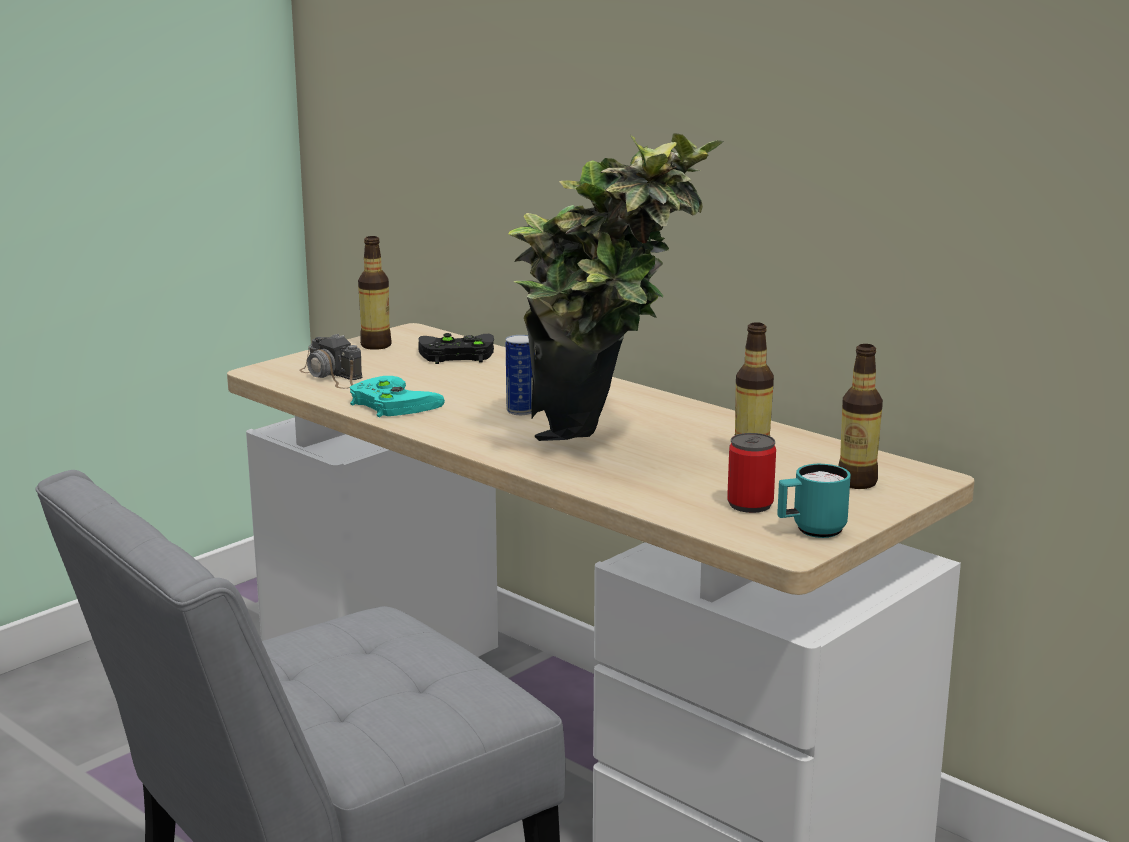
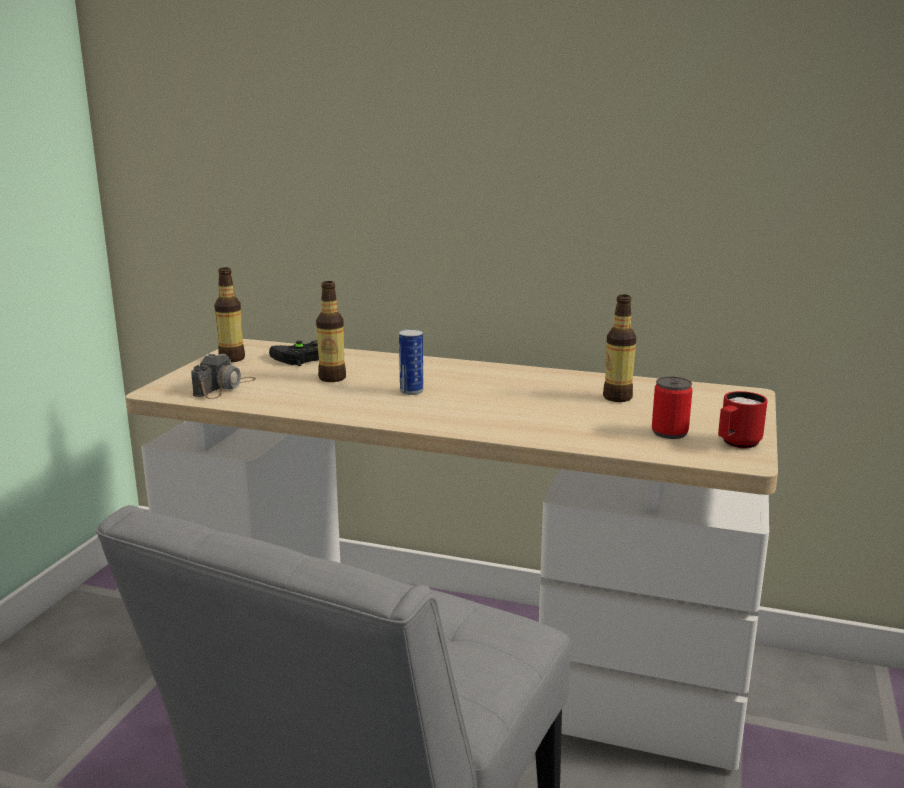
camera: 25 degrees left, 0 degrees up
(332, 376) = (224, 387): camera -> camera turned 90 degrees counterclockwise
(389, 403) = (300, 401): turquoise game controller -> none
(609, 451) = (517, 410): potted plant -> none
(811, 531) = (736, 444): turquoise mug -> red mug
(857, 482) = (711, 405): bottle -> bottle (332, 378)

